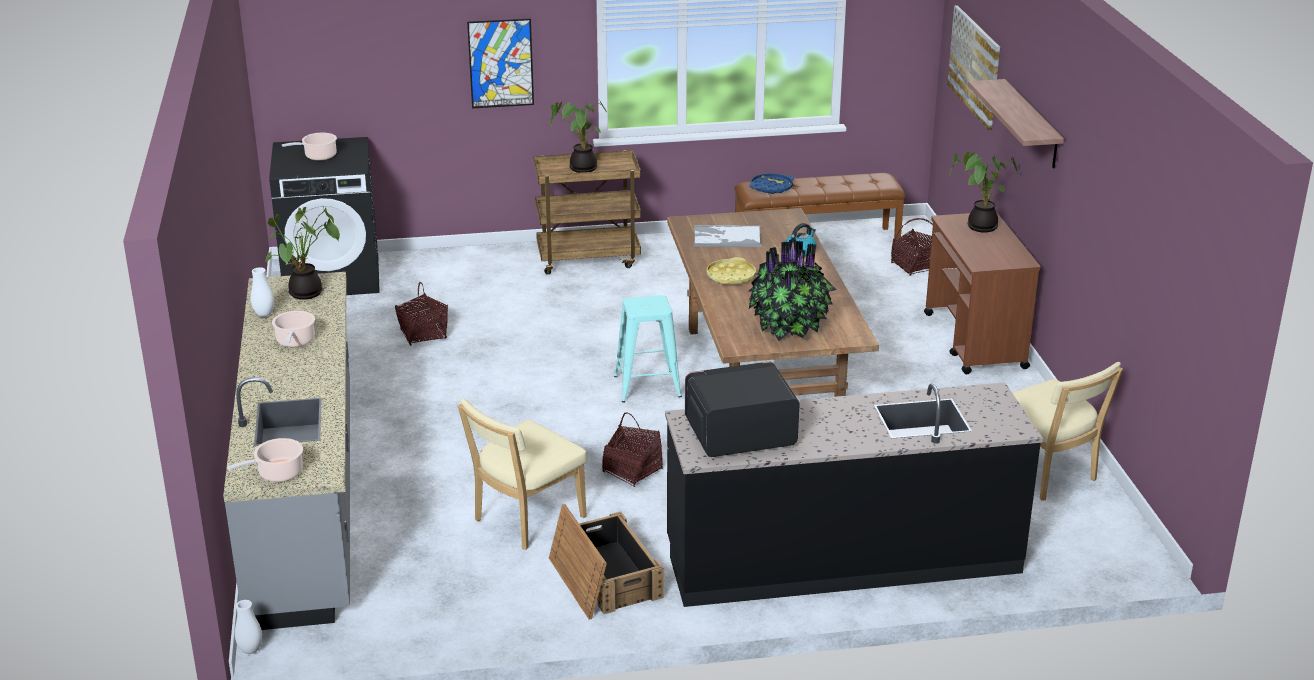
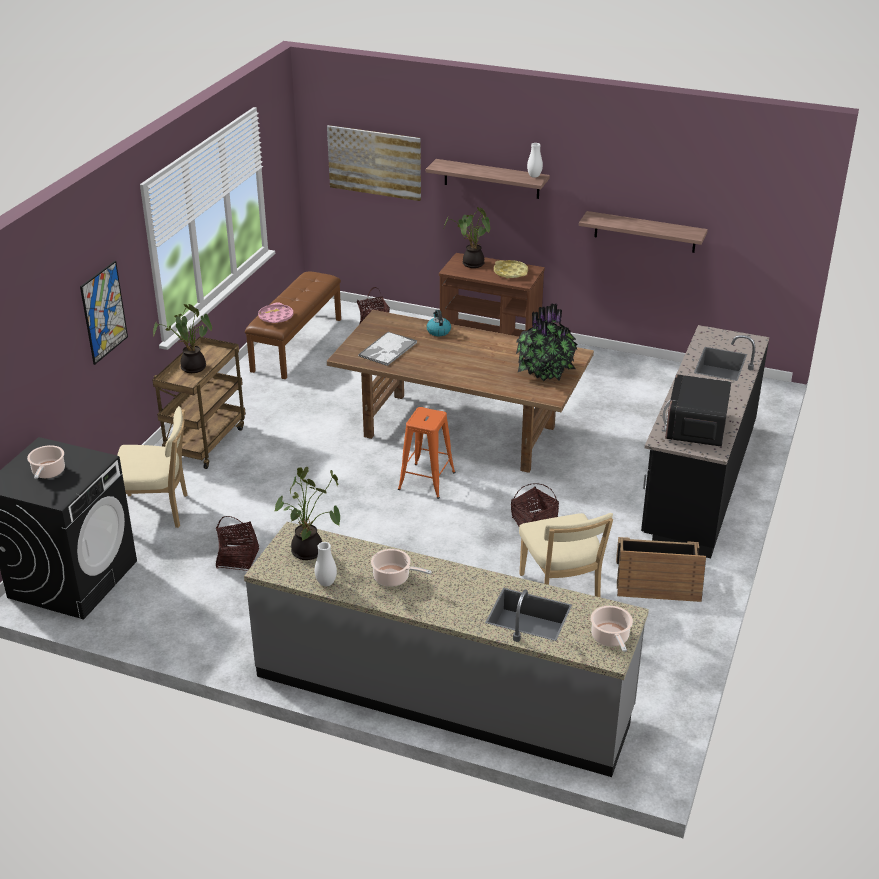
camera: 60 degrees left, 5 degrees up
(250, 650) = (639, 780): white vase -> white vase (534, 176)
(647, 386) = (426, 481): turquoise stool -> orange stool
(730, 276) = (449, 367): yellow tray -> yellow tray (510, 272)
(771, 187) = (276, 317): blue tray -> pink tray
(1046, 475) = (661, 381): beige chair -> beige chair (157, 512)
(1112, 260) = (645, 232): none -> shelf

